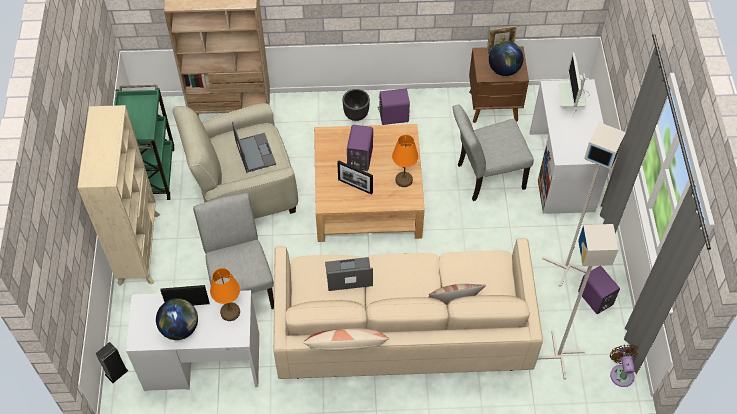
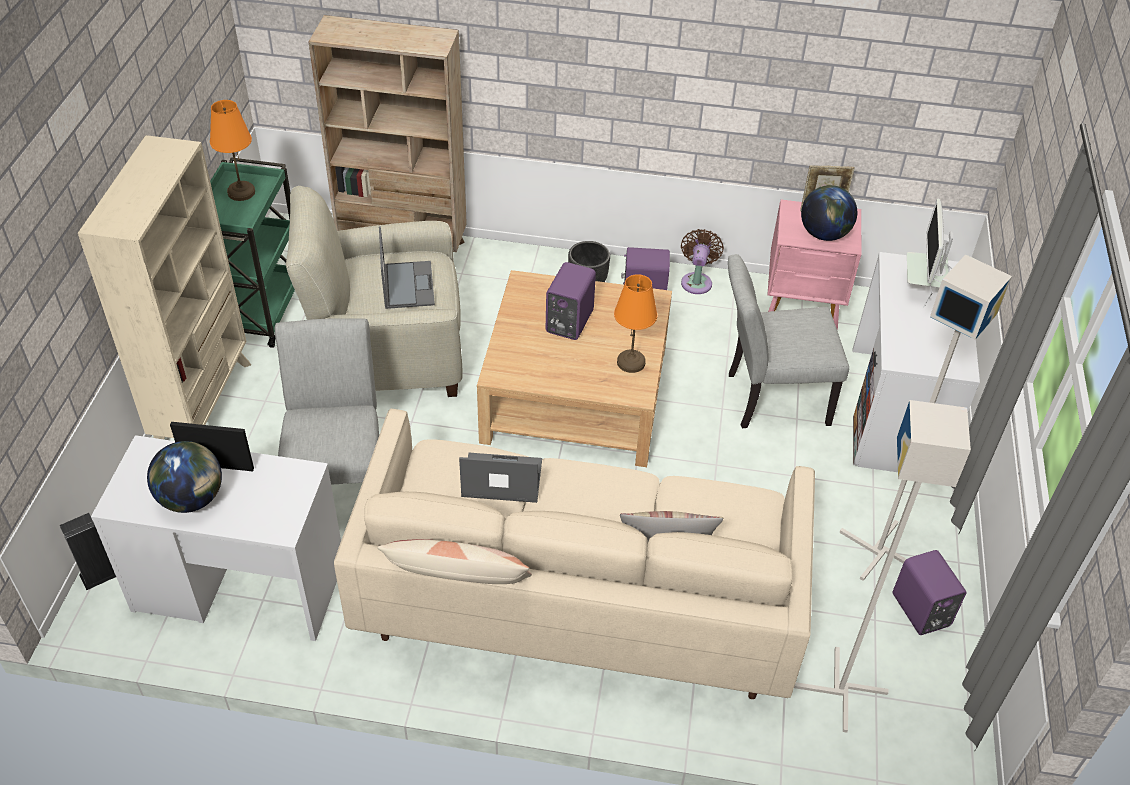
camera: 10 degrees right, 10 degrees down
(230, 312) = (281, 490): orange table lamp -> orange table lamp (241, 193)
(355, 186) = (551, 358): picture frame -> none
(494, 107) = (803, 306): brown nightstand -> pink nightstand
(621, 373) = (950, 742): brown fan -> brown fan (697, 281)

